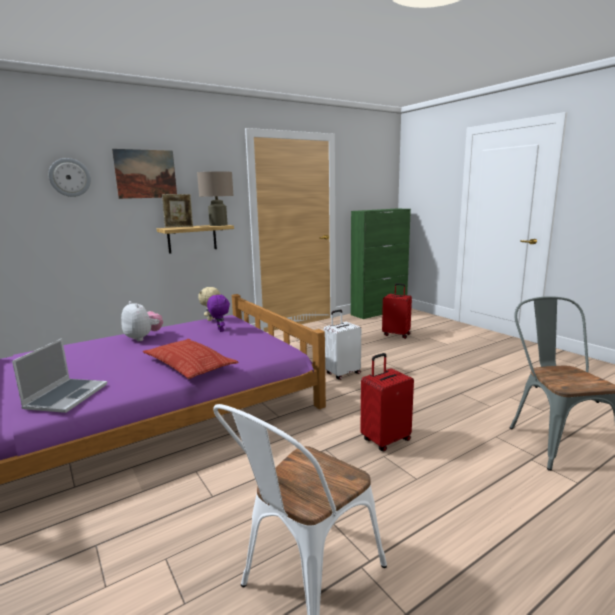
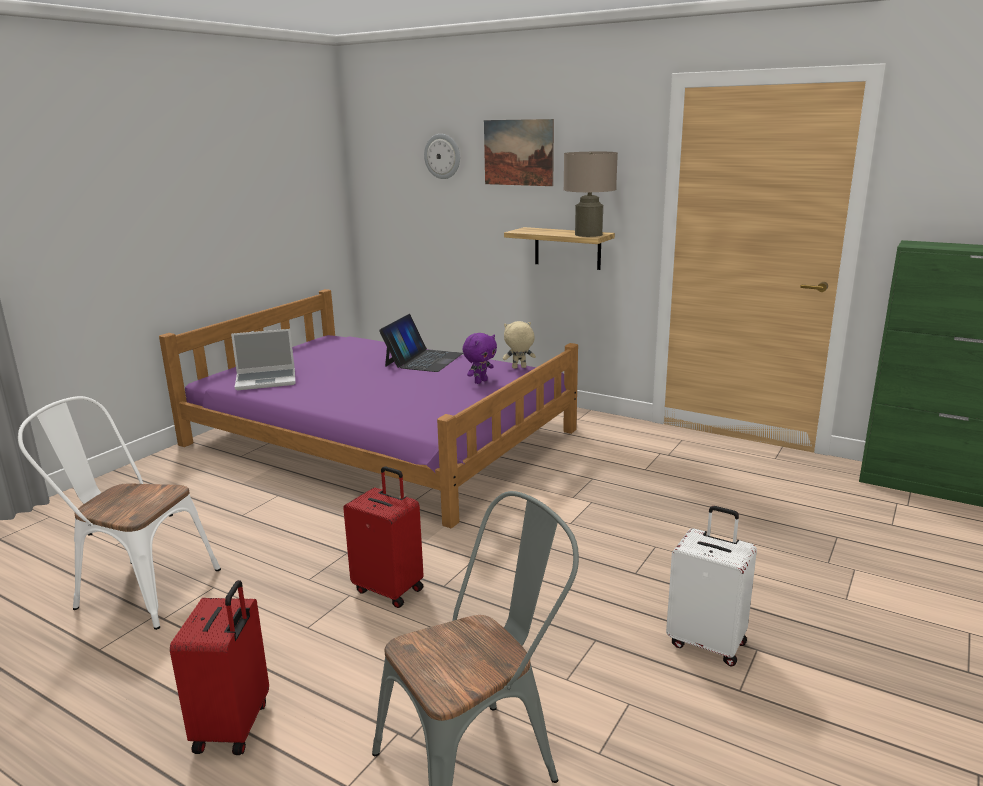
camera: 65 degrees right, 5 degrees up
(143, 338) = (423, 359): plush toy -> laptop
(179, 227) = (544, 229): picture frame -> none
(189, 364) = (361, 398): pillow -> none
(342, 373) = (570, 517): white suitcase -> white suitcase (707, 642)
(396, 334) = (818, 532): red suitcase -> red suitcase (234, 726)

